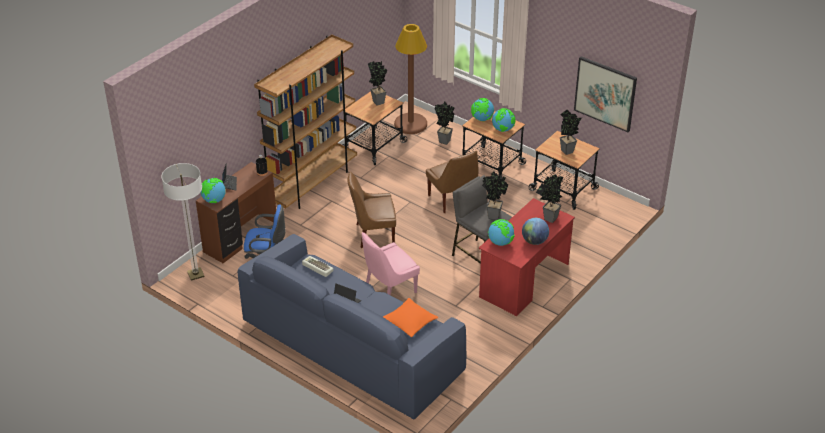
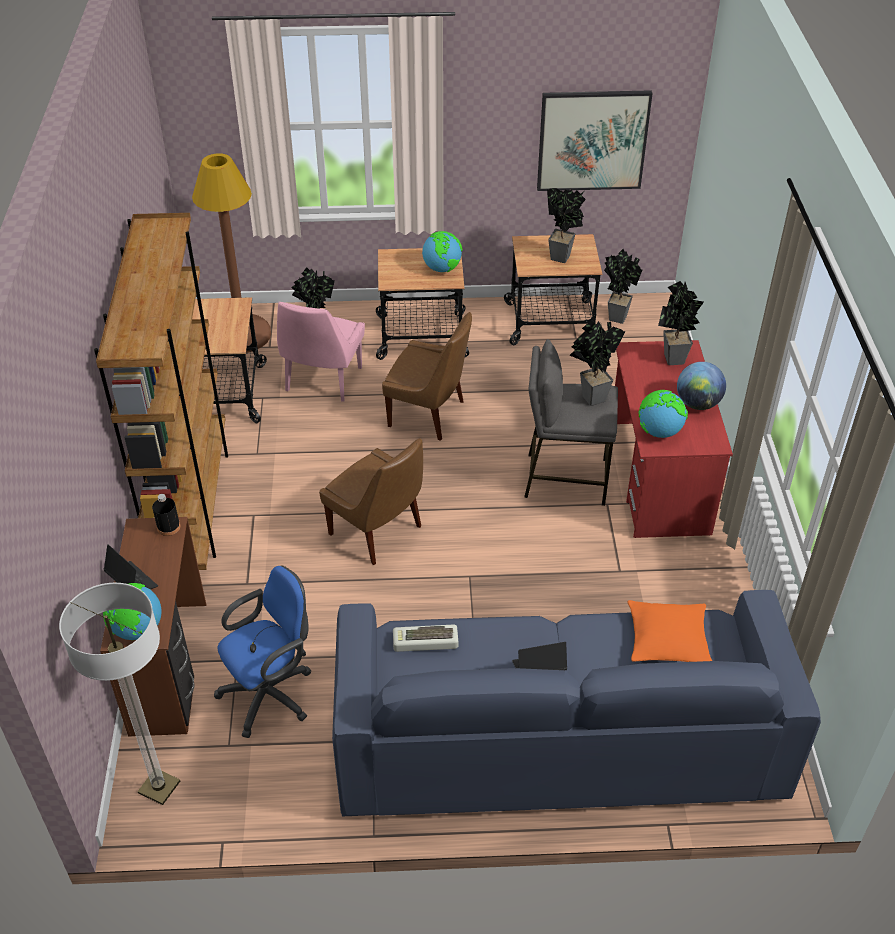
camera: 40 degrees left, 5 degrees up
(373, 234) = (378, 532): brown chair -> brown chair turned 90 degrees counterclockwise
(378, 101) = (210, 312): potted plant -> potted plant (615, 316)
(389, 289) = (501, 605): pink chair -> pink chair (322, 381)
(482, 119) = (395, 268): globe -> none

